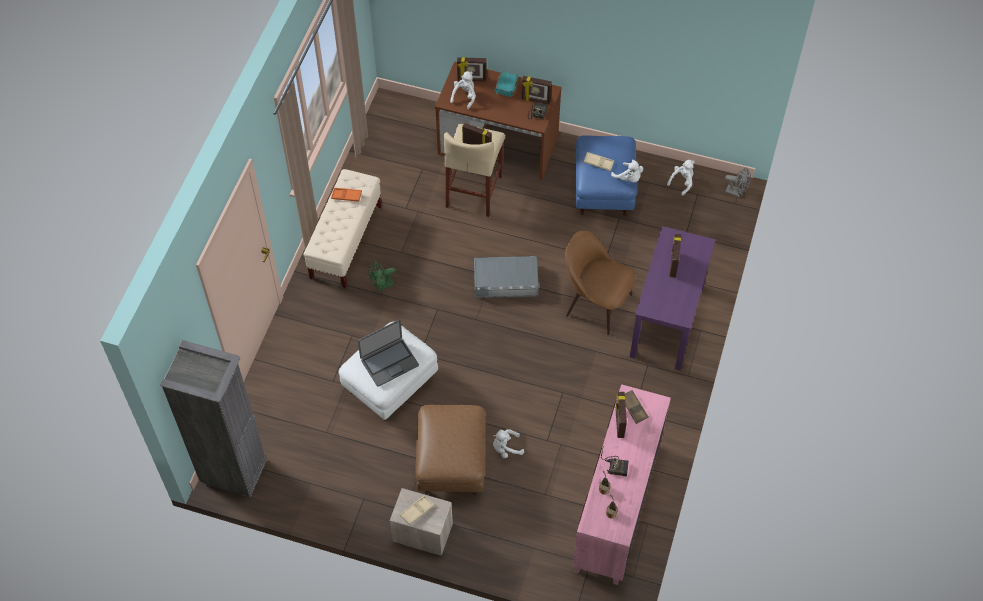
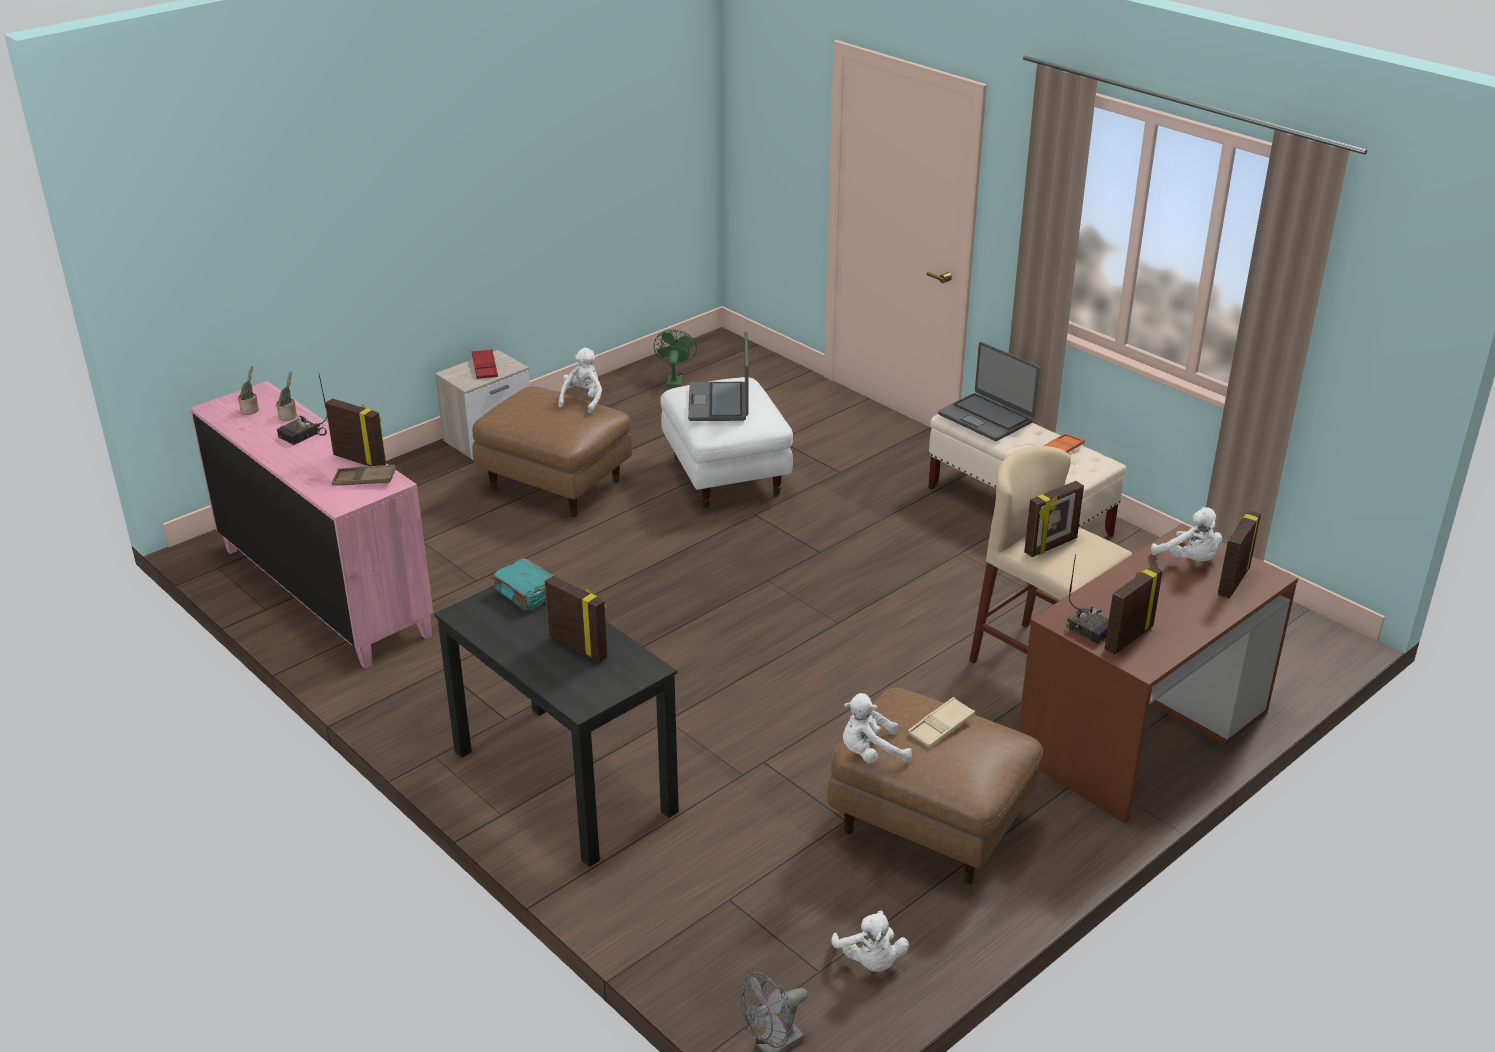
camera: 120 degrees right, 25 degrees down
(234, 470) = (719, 352): grey cabinet -> none
(330, 237) = (986, 418): none -> laptop
(381, 286) = (907, 518): green fan -> green fan (674, 380)
(417, 511) = (485, 367): beige tray -> red tray
(506, 280) = (816, 632): grey storage box -> none
(506, 448) = (526, 534): white plush toy -> white plush toy (583, 400)
(507, 87) = (1187, 615): turquoise book -> turquoise book (526, 594)
(596, 303) = (680, 711): brown chair -> none
(603, 190) = (932, 827): blue ottoman -> brown ottoman
(667, 321) = (563, 780): purple desk -> black desk

